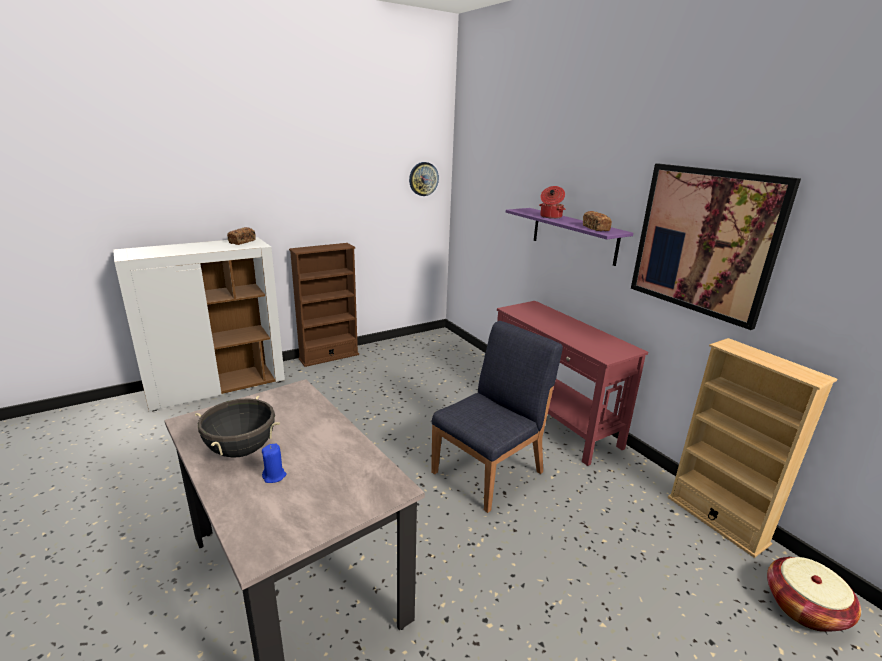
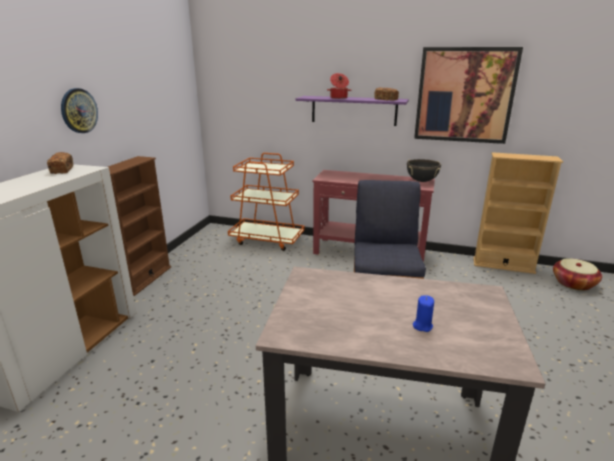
camera: 40 degrees left, 0 degrees up
(241, 450) = (365, 326): black cooking pot -> black cooking pot (421, 181)
(423, 179) = (179, 84): wall clock -> wall clock (79, 111)
(469, 362) = (267, 239): none -> orange cart

